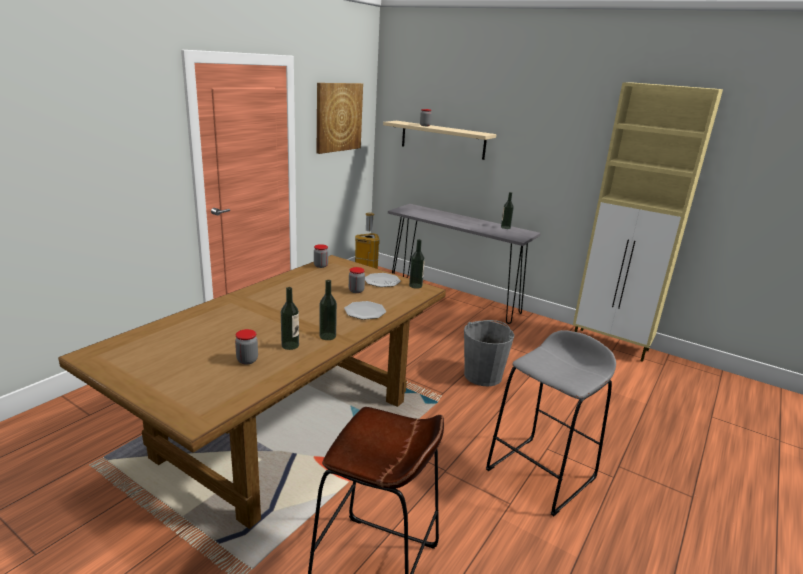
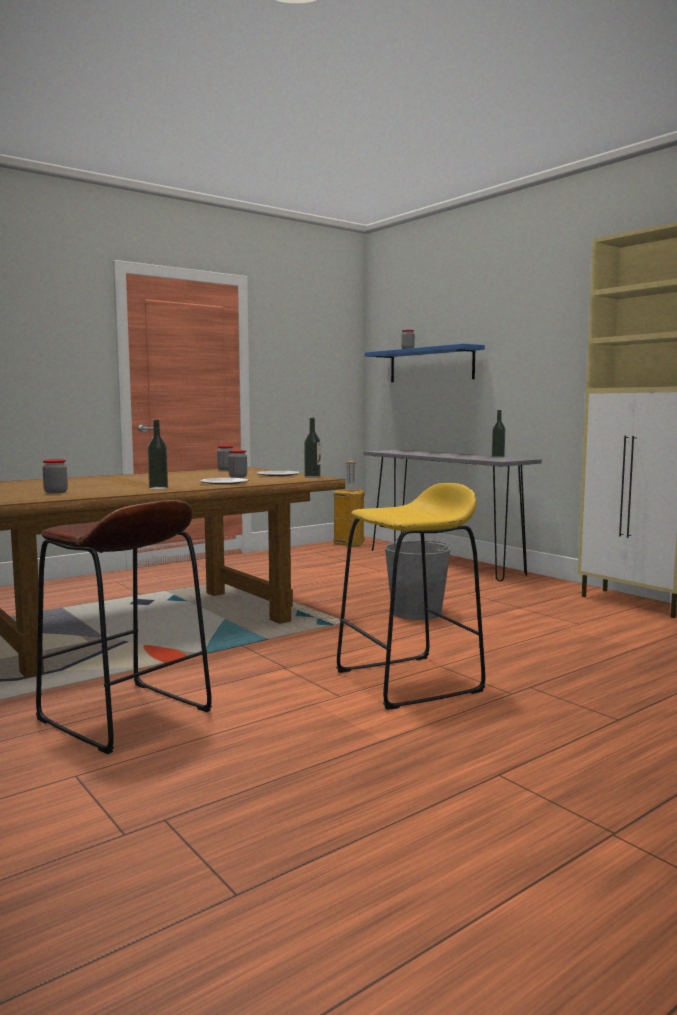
camera: 20 degrees right, 15 degrees down
(290, 345) = (111, 489): bottle -> none
(338, 117) = (310, 348): picture -> none
(442, 139) = (431, 365): beige shelf -> blue shelf
(541, 474) = (409, 681): grey stool -> yellow stool

